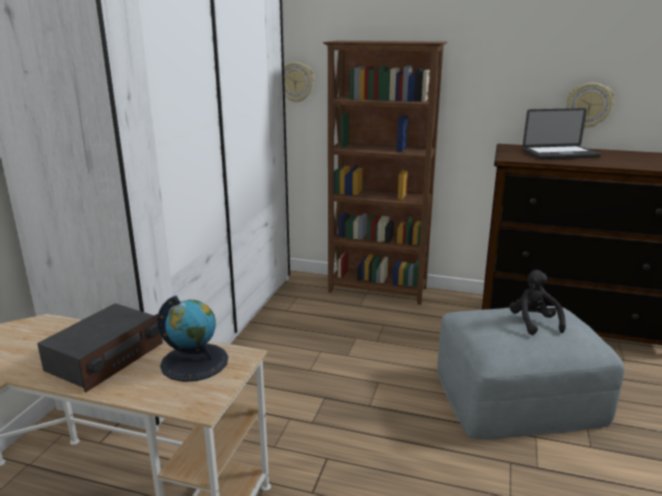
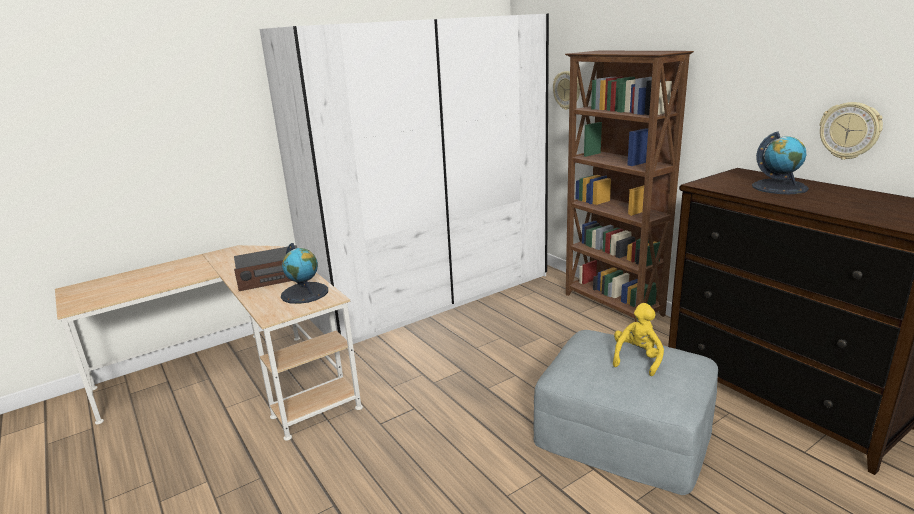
camera: 40 degrees right, 0 degrees up
(533, 323) = (637, 359): black plush toy -> yellow plush toy
(560, 154) = (779, 187): laptop -> globe

